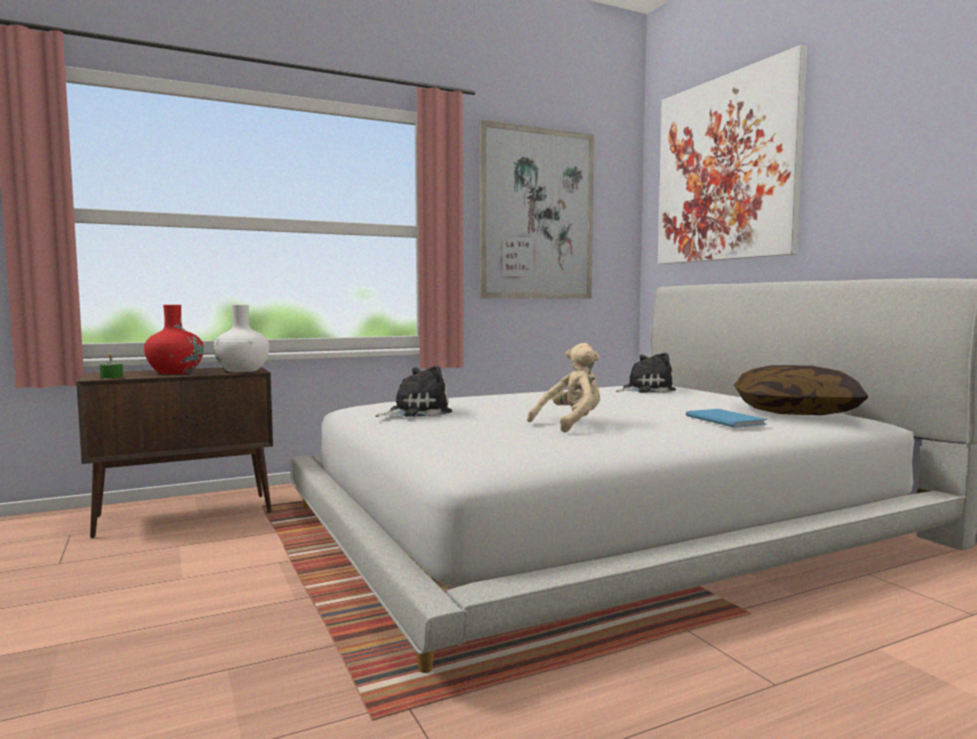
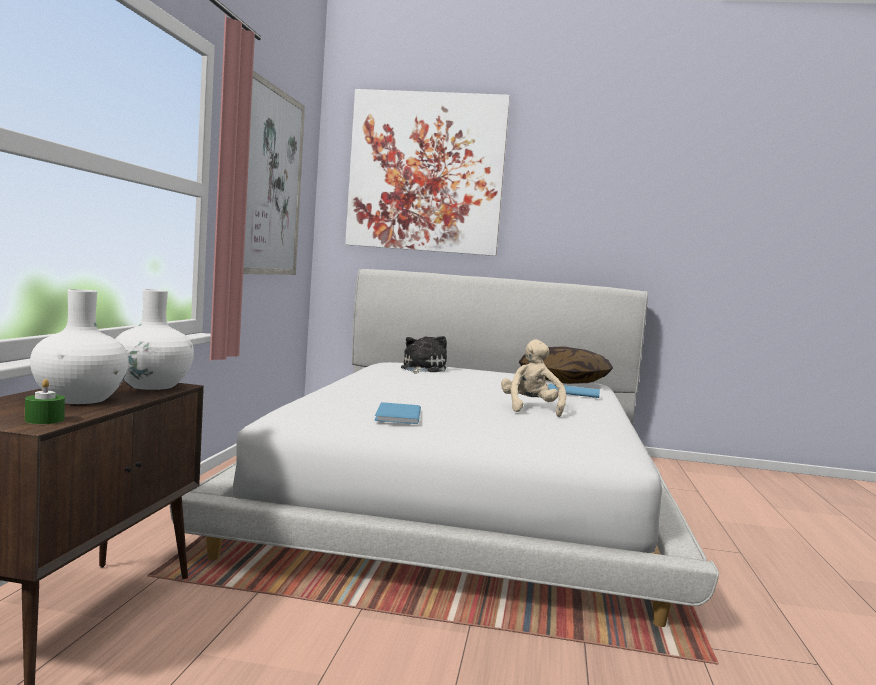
camera: 55 degrees left, 0 degrees up
(175, 372) = (79, 399): red vase -> white vase
(416, 412) = (396, 415): plush toy -> blue book

